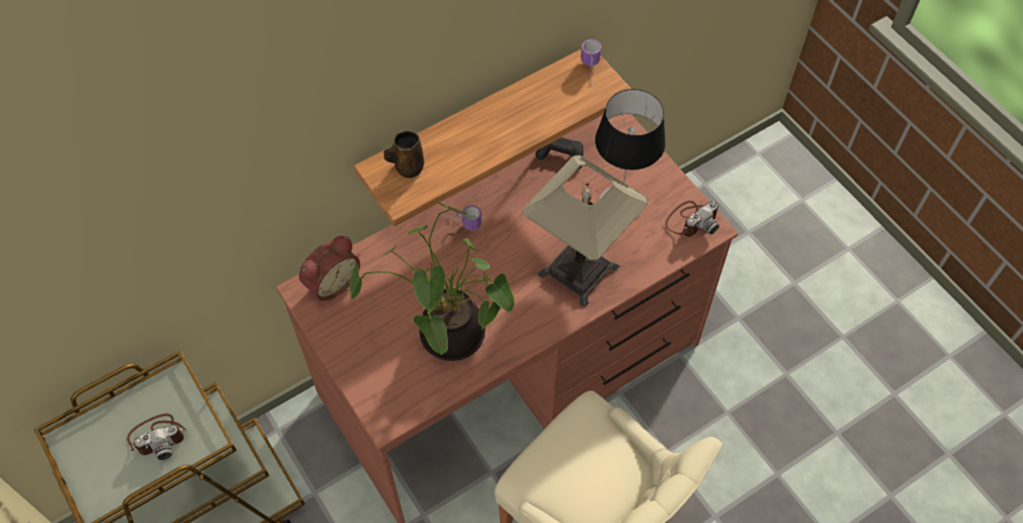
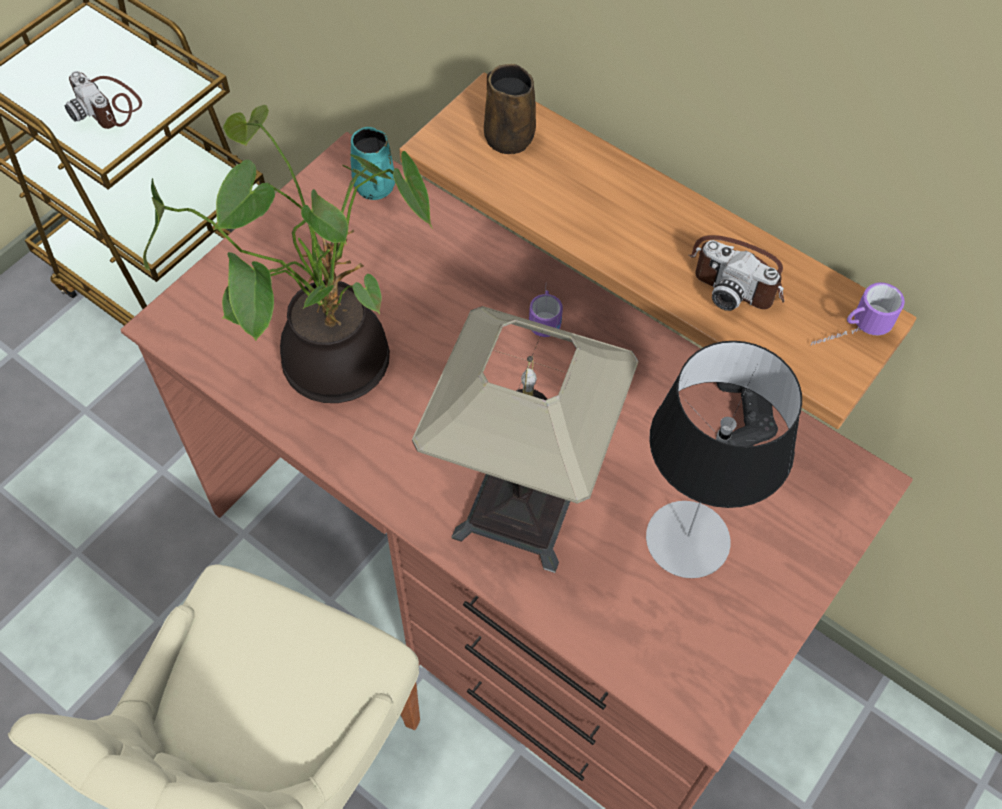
camera: 70 degrees right, 0 degrees up
(331, 282) = (375, 188): alarm clock -> turquoise mug
(691, 220) = (707, 673): camera -> camera (738, 276)

